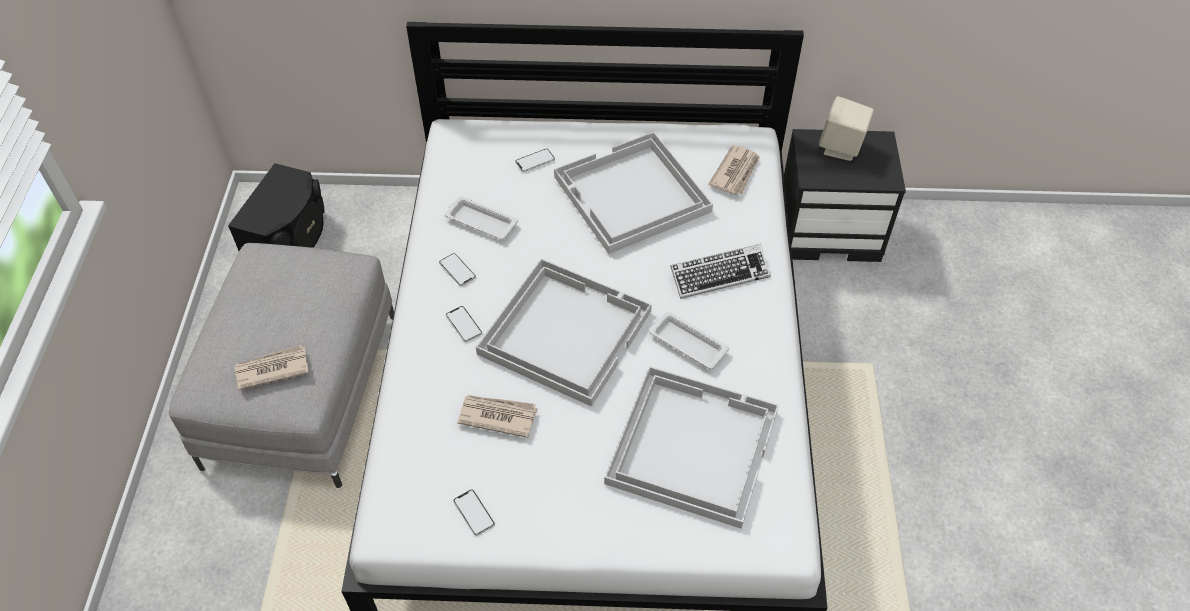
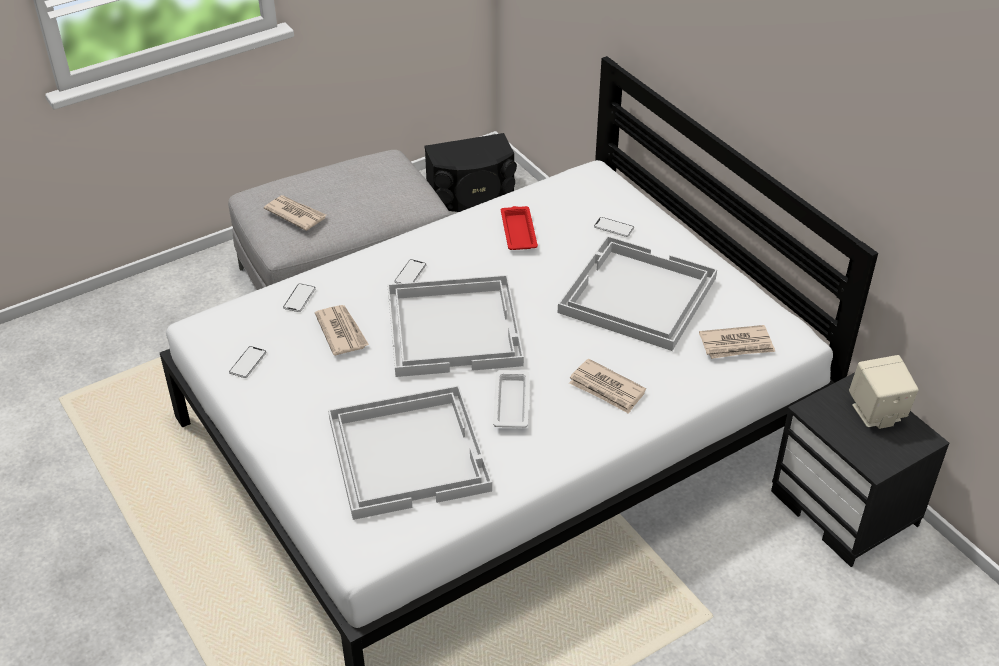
camera: 55 degrees right, 10 degrees down
(457, 270) = (458, 244): phone -> phone (299, 298)
(480, 221) = (518, 231): white tray -> red tray
(719, 275) = (607, 389): keyboard -> newspaper

